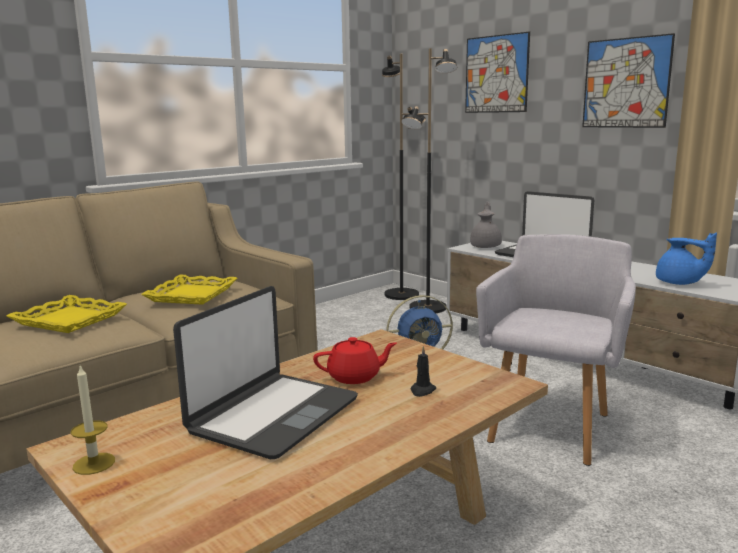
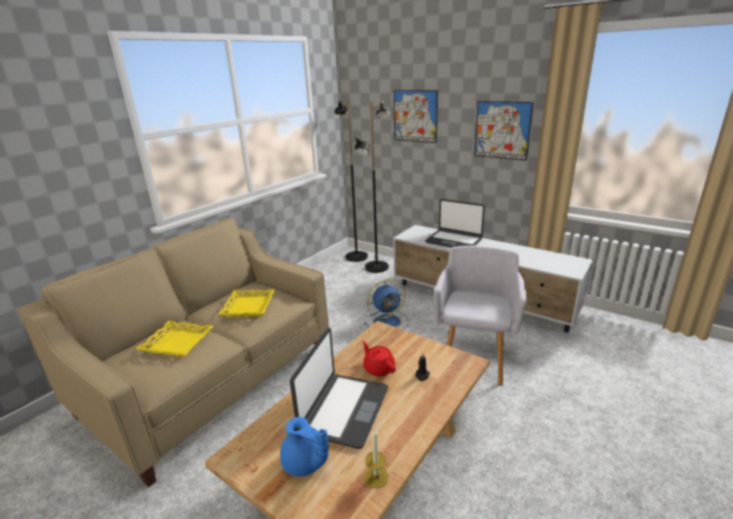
camera: 10 degrees left, 10 degrees up
(94, 463) = (254, 469): candle -> candle (376, 477)
(355, 377) = (379, 368): red teapot -> red teapot turned 105 degrees counterclockwise
(486, 246) = (416, 234): grey teapot -> none
(679, 283) = (539, 263): blue teapot -> blue teapot (305, 464)

